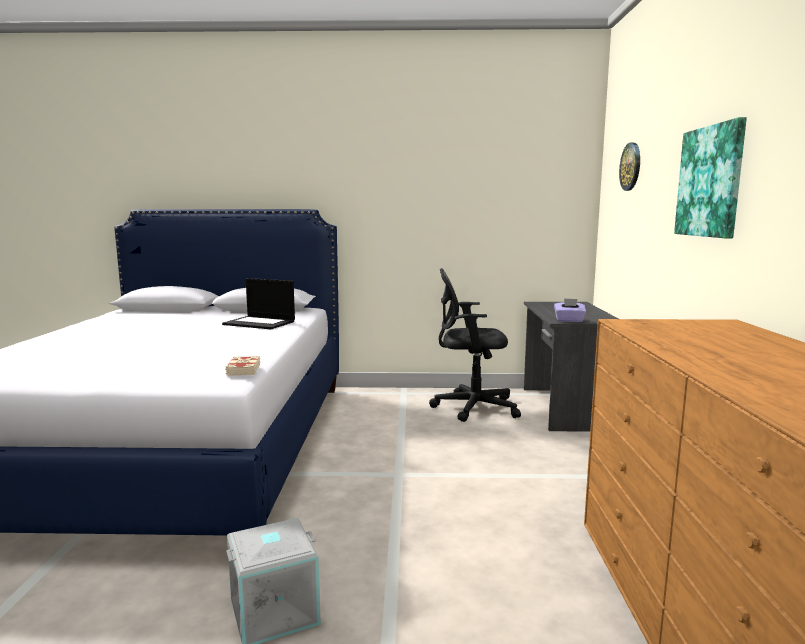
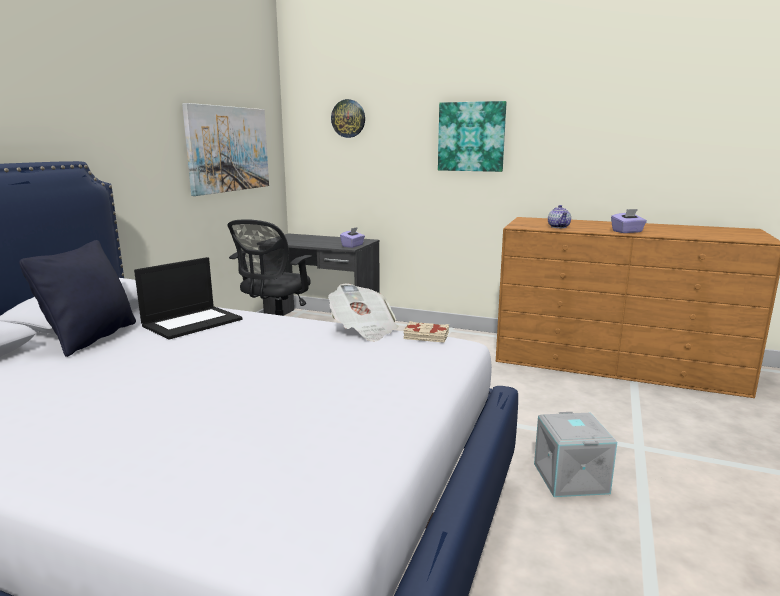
camera: 70 degrees left, 5 degrees up
(223, 315) = (92, 338): none -> black pillow
(256, 354) = (363, 330): none -> newspaper
(495, 204) = (228, 149): none -> picture
(670, 336) = (559, 227): none -> teapot
(721, 367) = (627, 231): none -> purple tissue box

